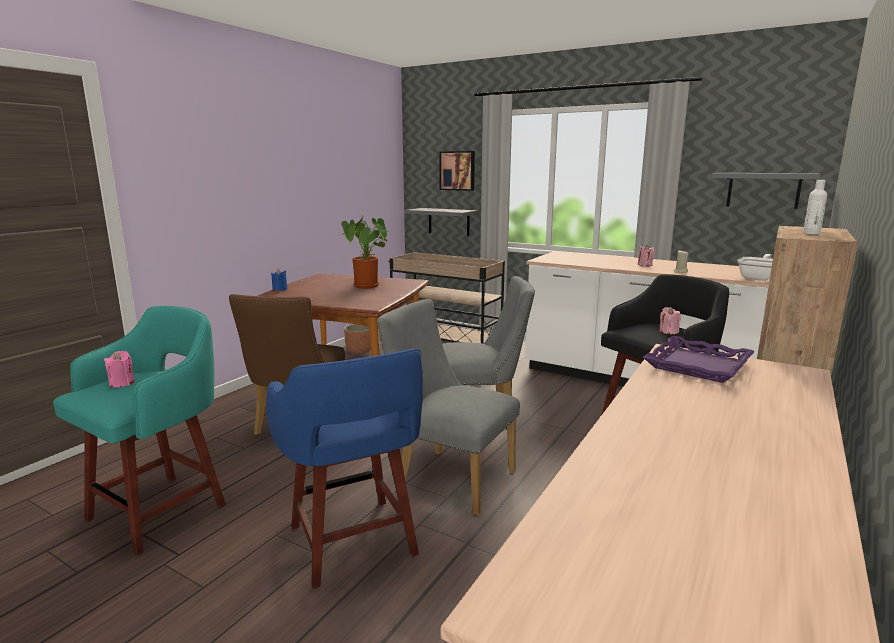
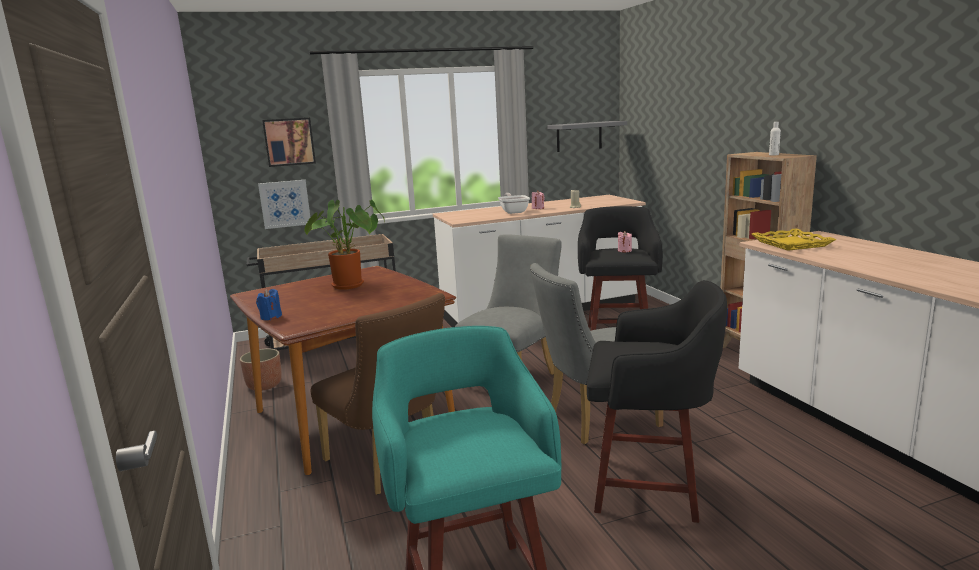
camera: 50 degrees left, 0 degrees up
(122, 383) = (451, 442): pink candle -> none
(354, 543) = (651, 488): blue stool -> black stool
(449, 221) = (285, 204): grey shelf -> picture
(697, 365) = (790, 244): purple tray -> yellow tray
(758, 278) = (622, 201): frying pan -> frying pan (514, 211)

